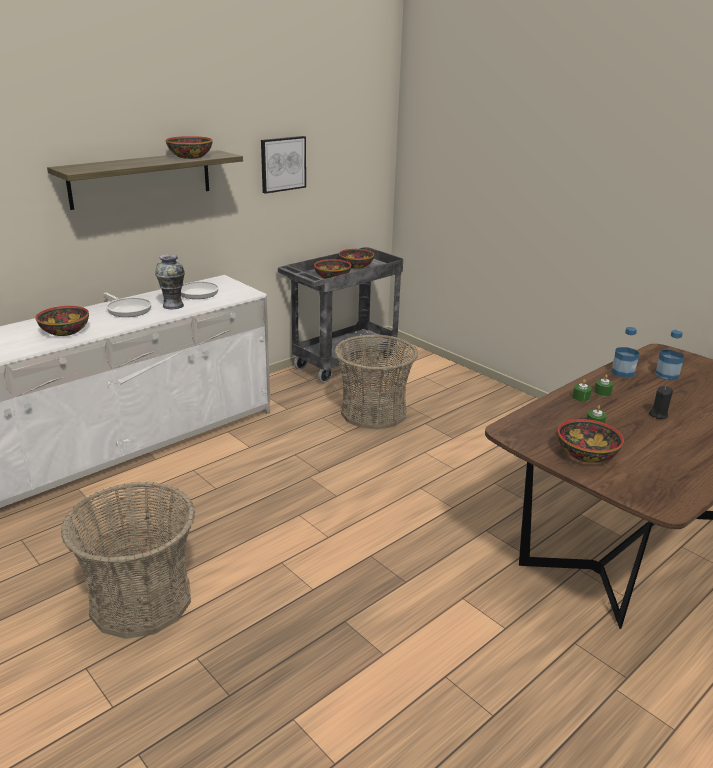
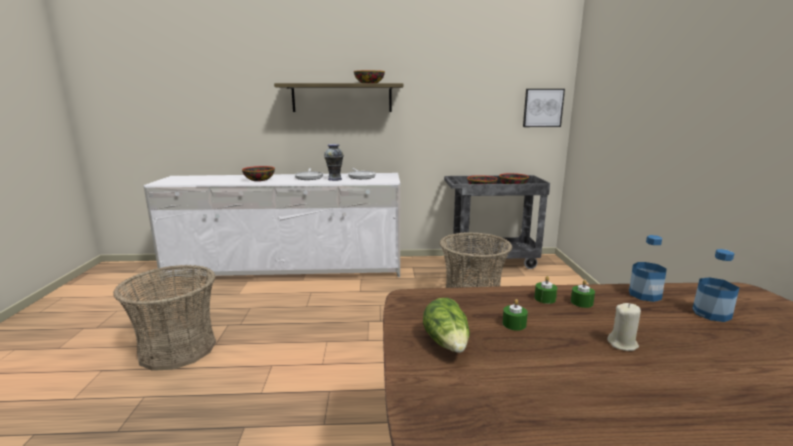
camera: 40 degrees right, 10 degrees down
(282, 164) = (455, 99): picture -> picture (543, 108)
(585, 454) = (447, 343): bowl -> lettuce
(658, 415) = (622, 344): black candle -> beige candle

